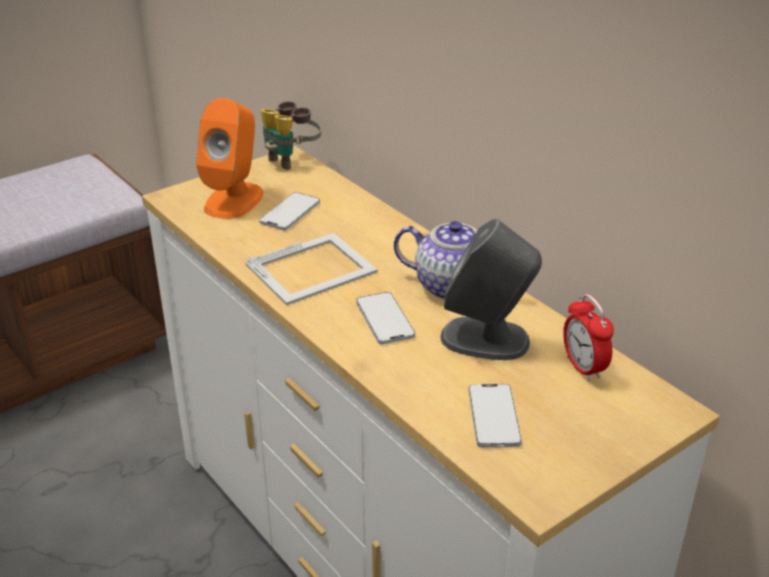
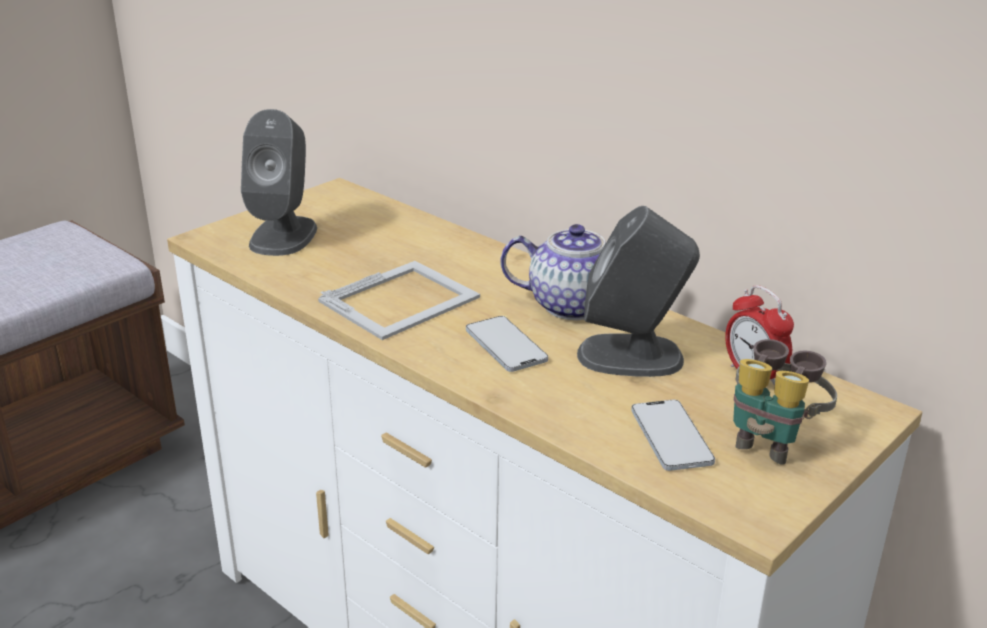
camera: 10 degrees left, 5 degrees down
(234, 200) = (283, 236): orange speaker -> grey speaker
(290, 212) = (355, 244): phone -> none
(291, 159) = (339, 191): binoculars -> binoculars (771, 440)

